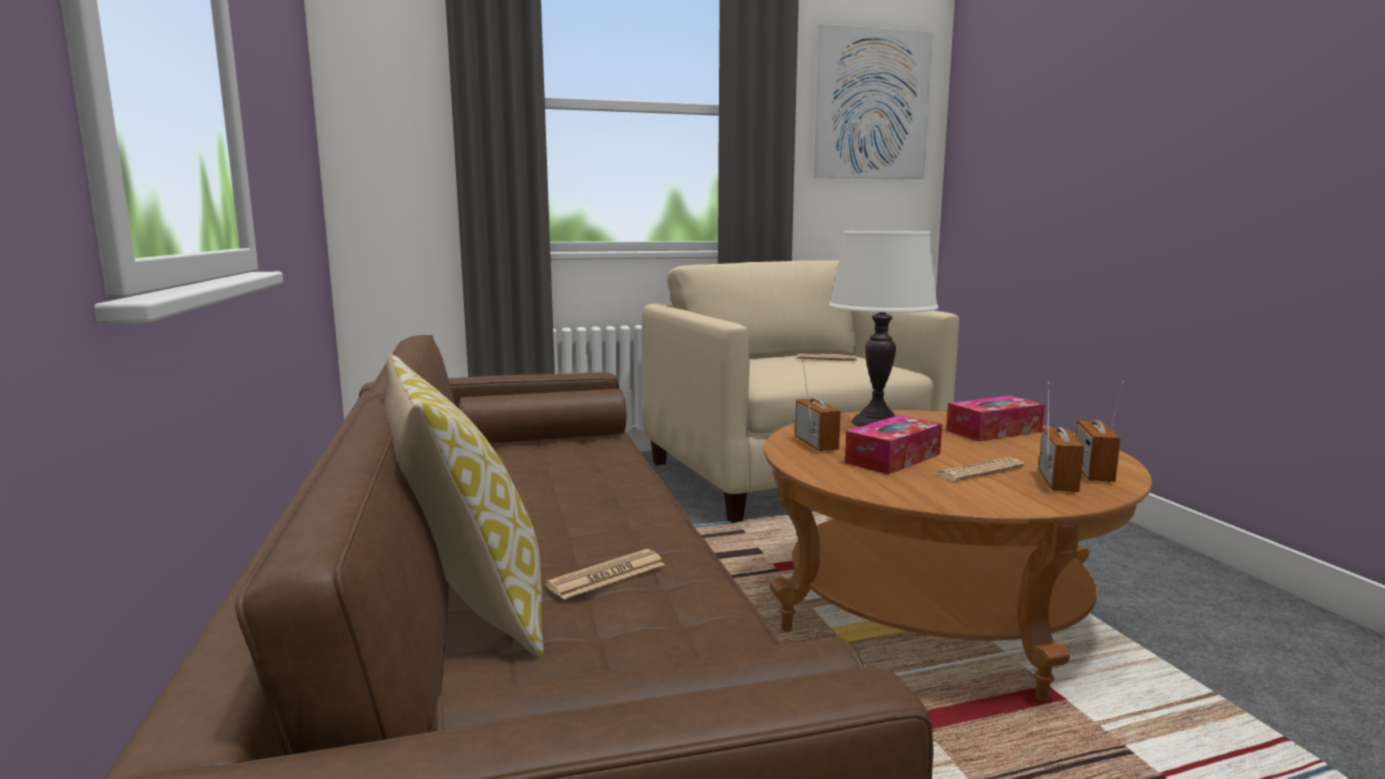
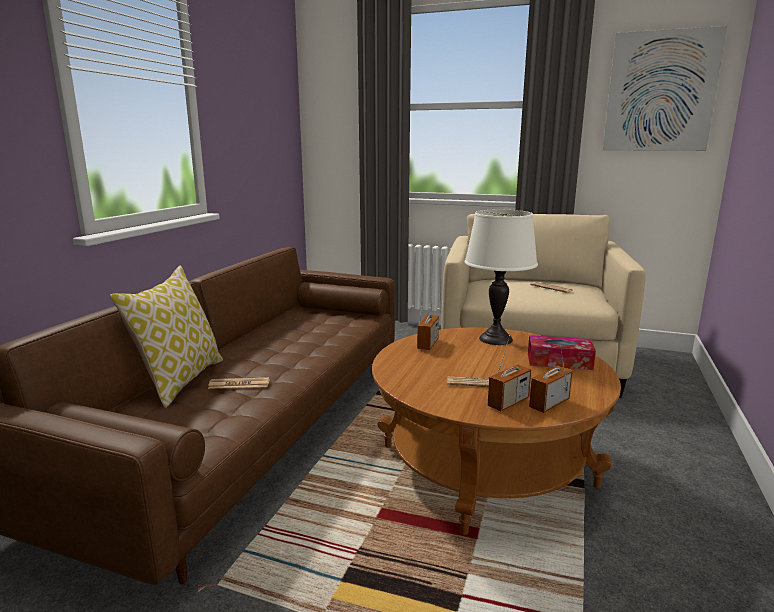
camera: 35 degrees right, 5 degrees up
(893, 458) = (448, 363): tissue box -> none

